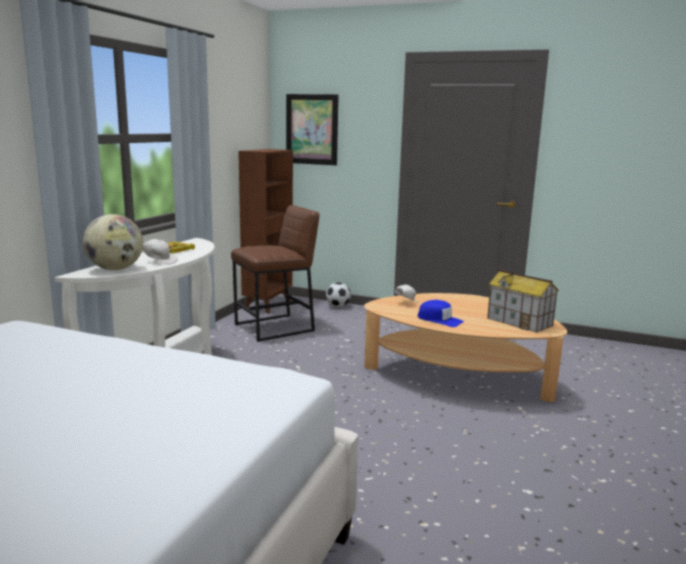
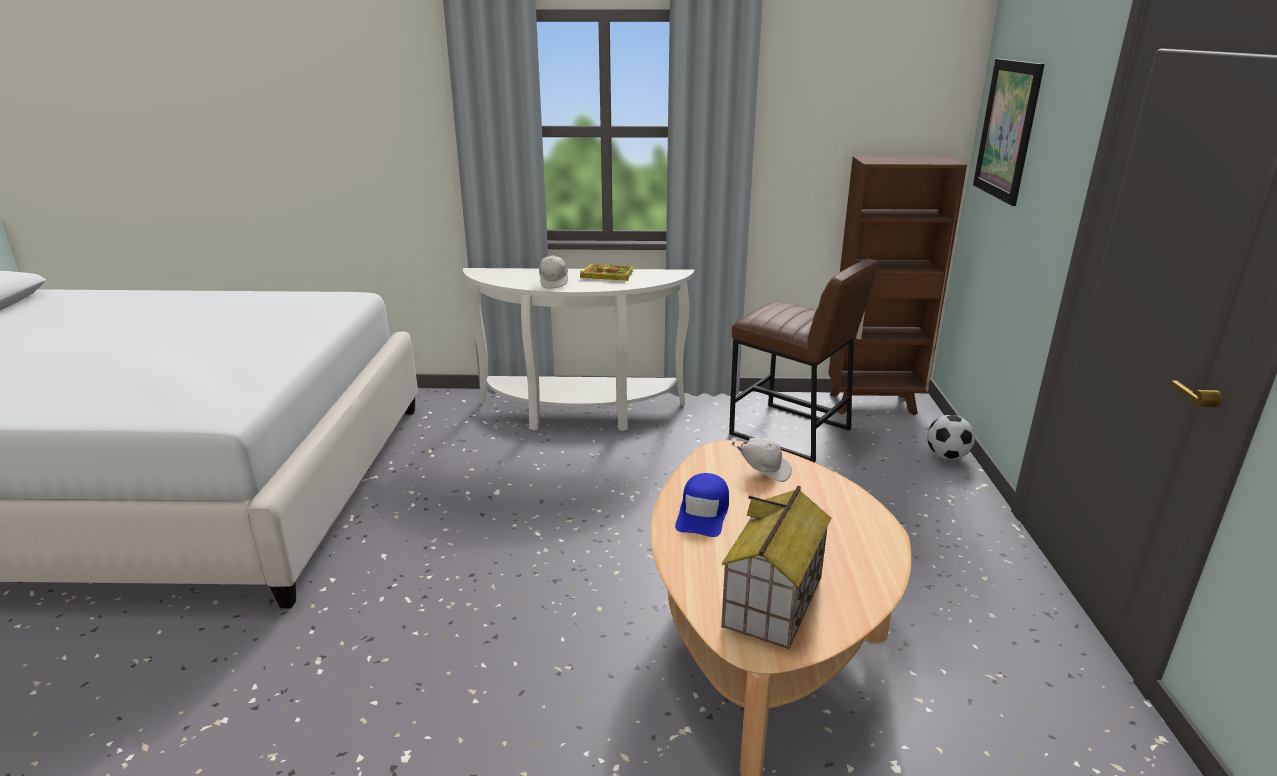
camera: 70 degrees right, 10 degrees up
(115, 269) = (506, 277): globe -> none

